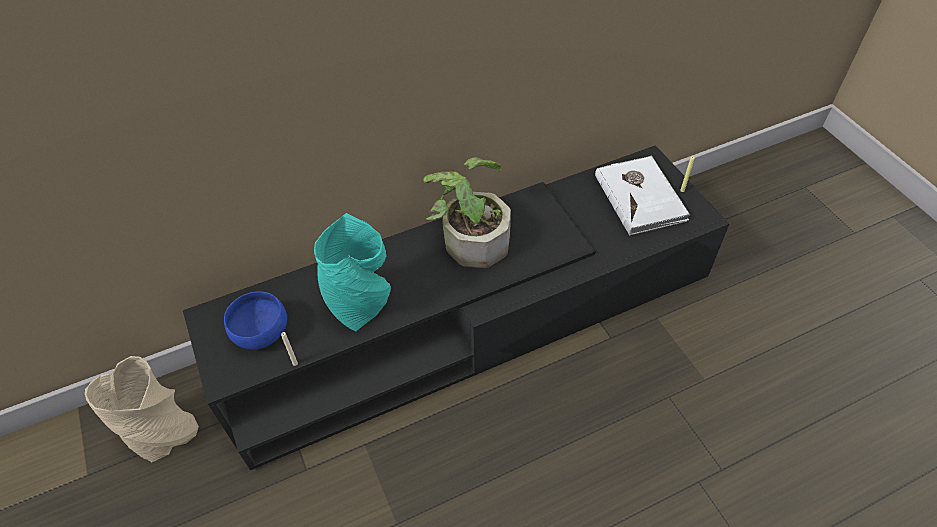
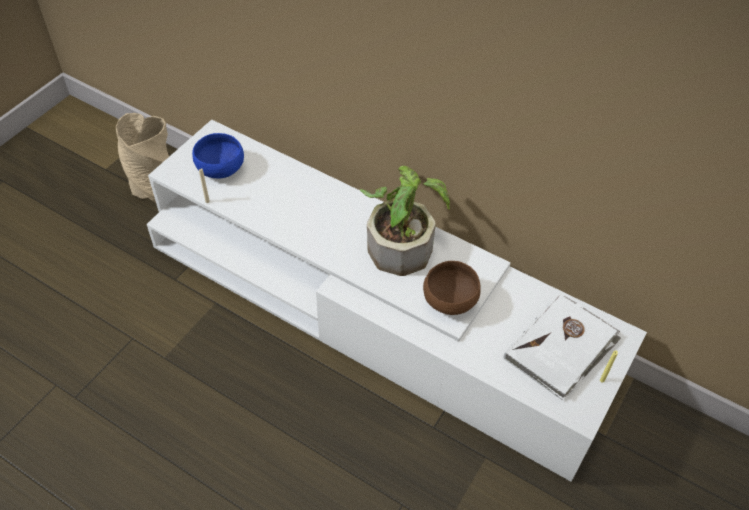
camera: 55 degrees right, 0 degrees up
(361, 304) = (284, 209): turquoise vase -> none
(470, 320) = (372, 311): black tv stand -> white tv stand
(556, 237) = (450, 301): none -> brown bowl

